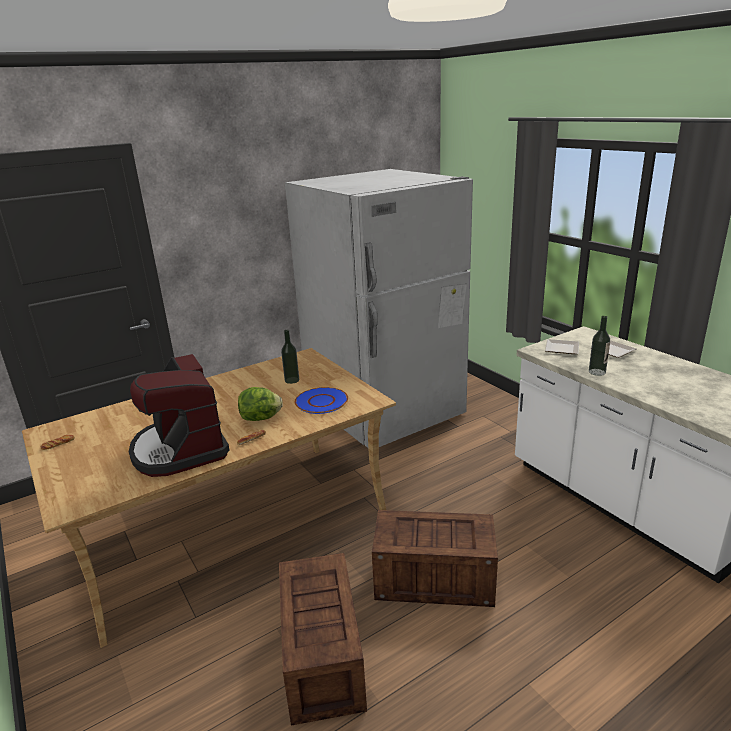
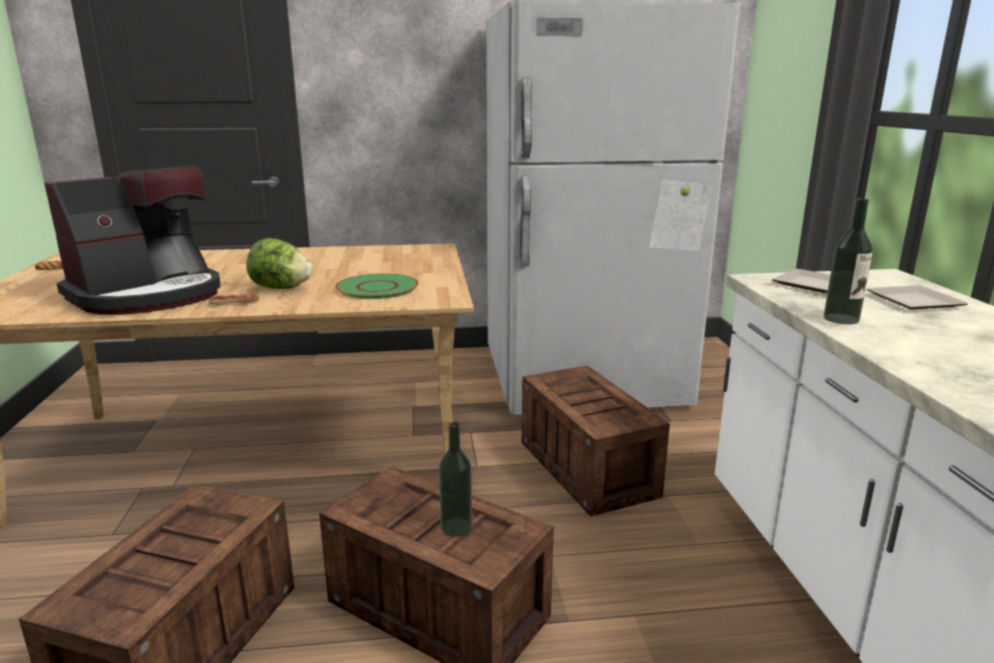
camera: 25 degrees right, 5 degrees down
(180, 449) = (148, 295): coffee machine -> coffee machine turned 135 degrees counterclockwise
(292, 380) = (379, 264): bottle -> bottle (456, 527)
(321, 401) = (377, 288): blue plate -> green plate
(440, 471) = (588, 469): none -> crate

